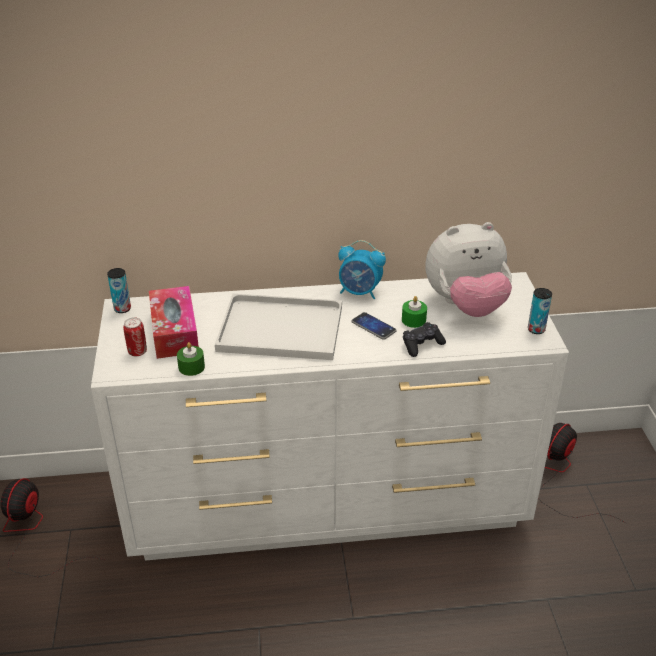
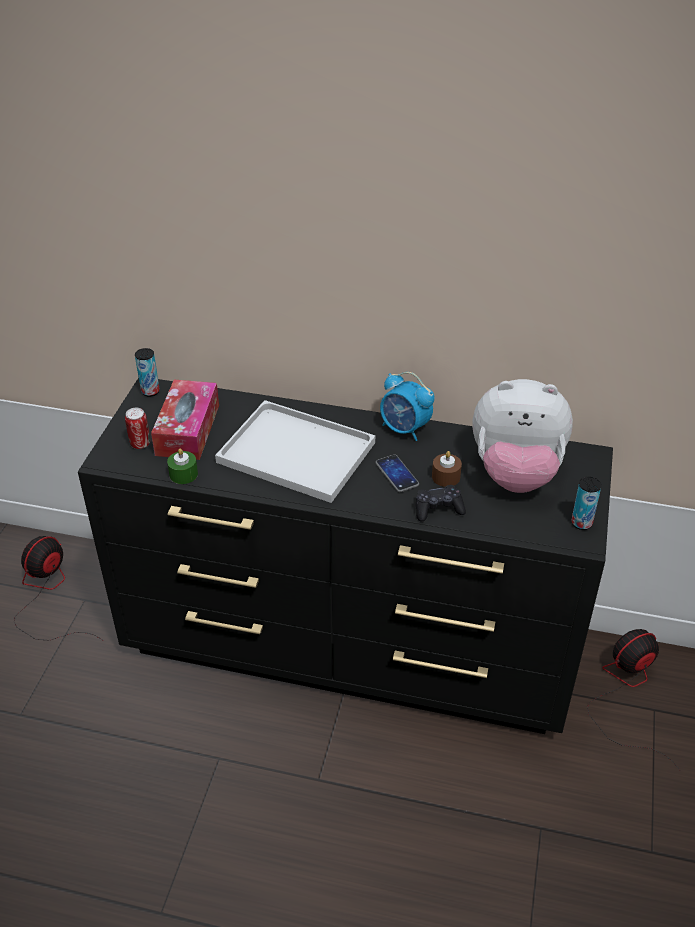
camera: 20 degrees right, 5 degrees up
(329, 504) = (350, 647): white dresser -> black dresser
(413, 320) = (446, 477): green candle -> brown candle

